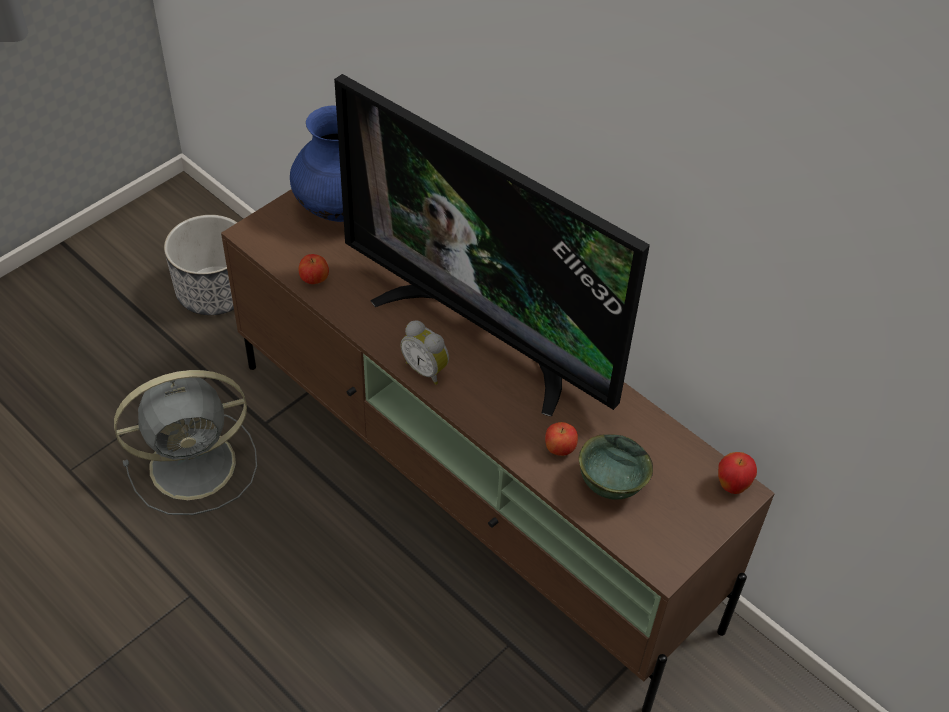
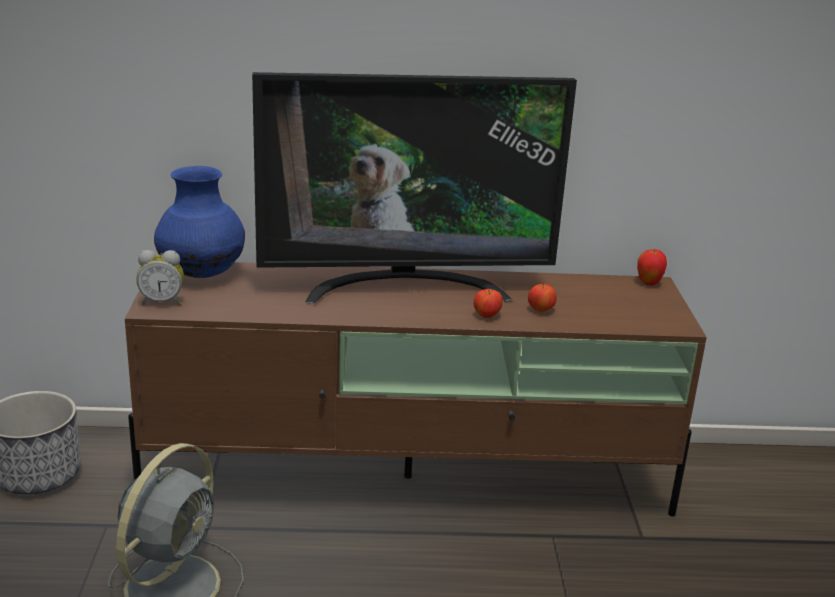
camera: 45 degrees left, 25 degrees down
(314, 280) = (245, 310): apple -> apple (487, 316)
(426, 369) = (400, 315): alarm clock -> alarm clock (162, 302)
(609, 485) = (593, 311): green bowl -> none

